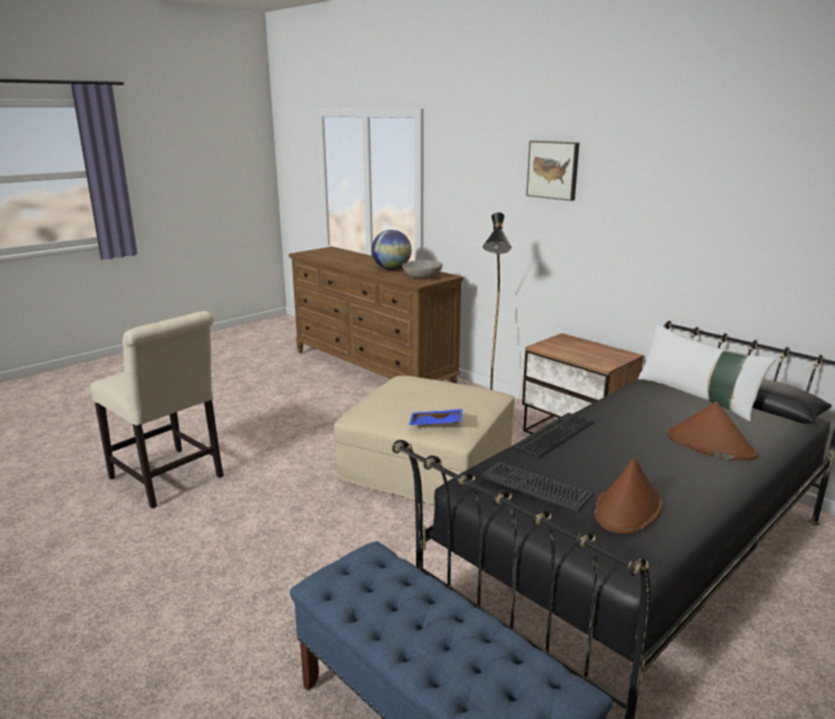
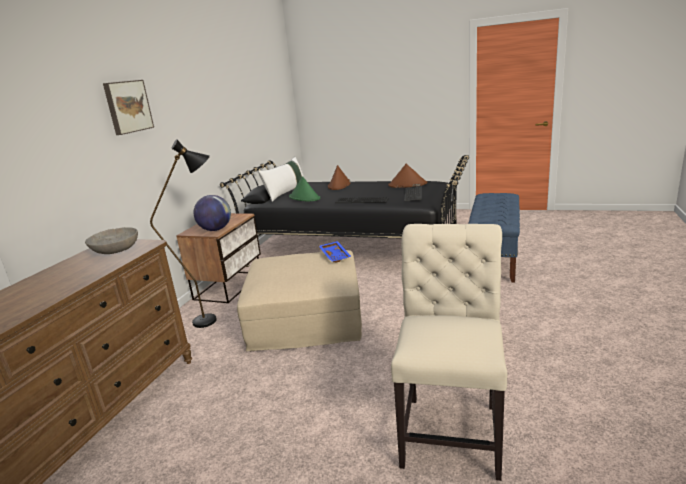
camera: 115 degrees left, 0 degrees up
(391, 269) = (69, 273): globe -> globe (215, 229)
(635, 401) = (304, 198): none -> green hat

